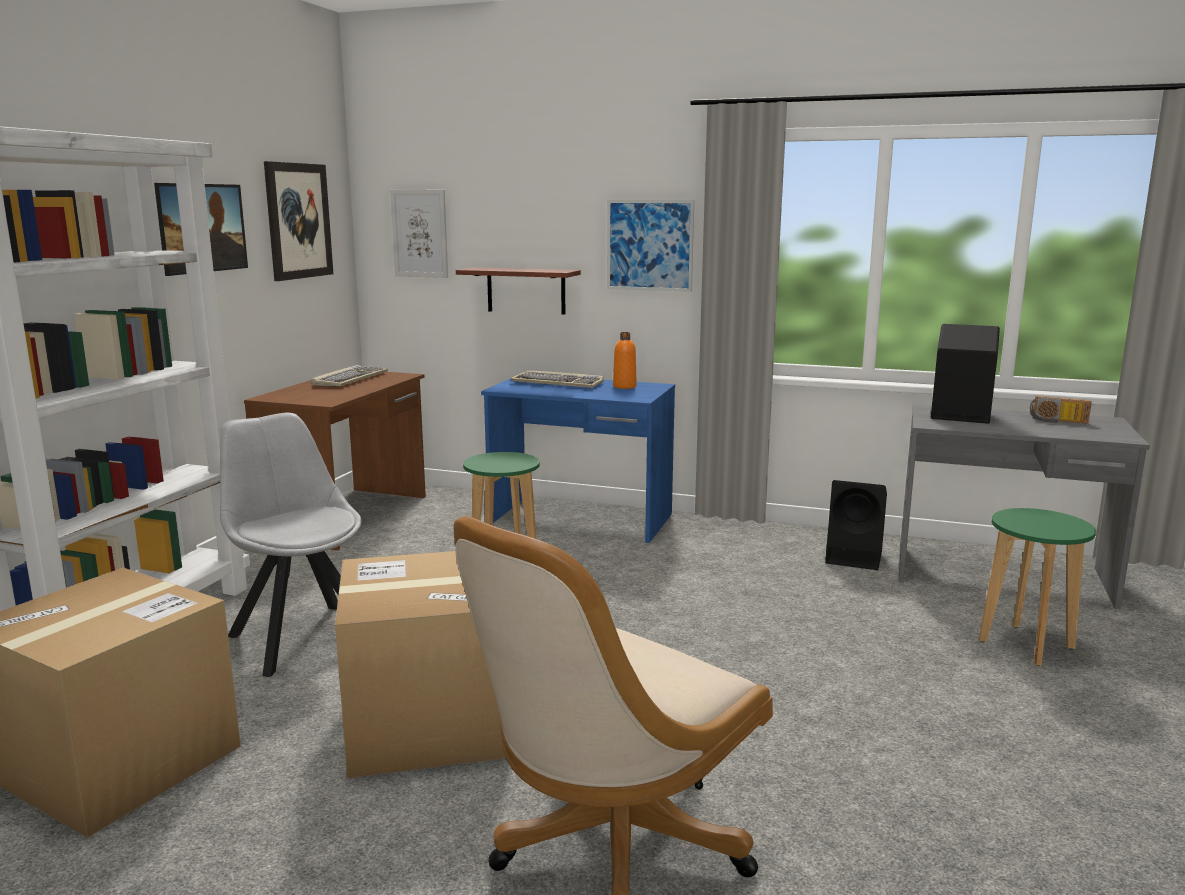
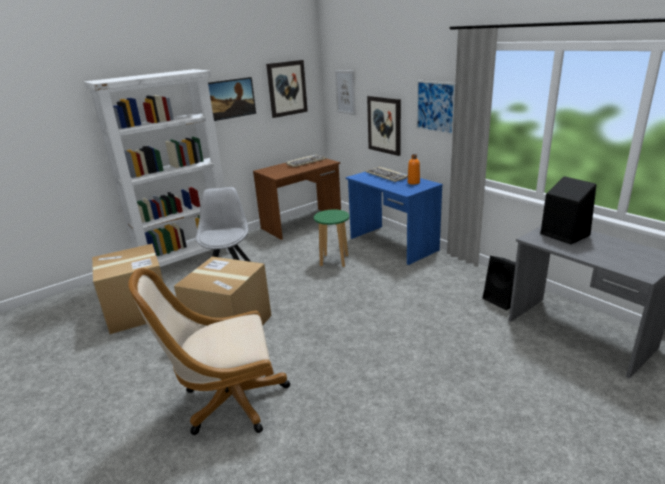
camera: 35 degrees right, 10 degrees up
(526, 290) = (384, 125): shelf -> picture
(1026, 645) = (530, 379): green stool -> none
(1057, 421) = (624, 251): radio -> none

